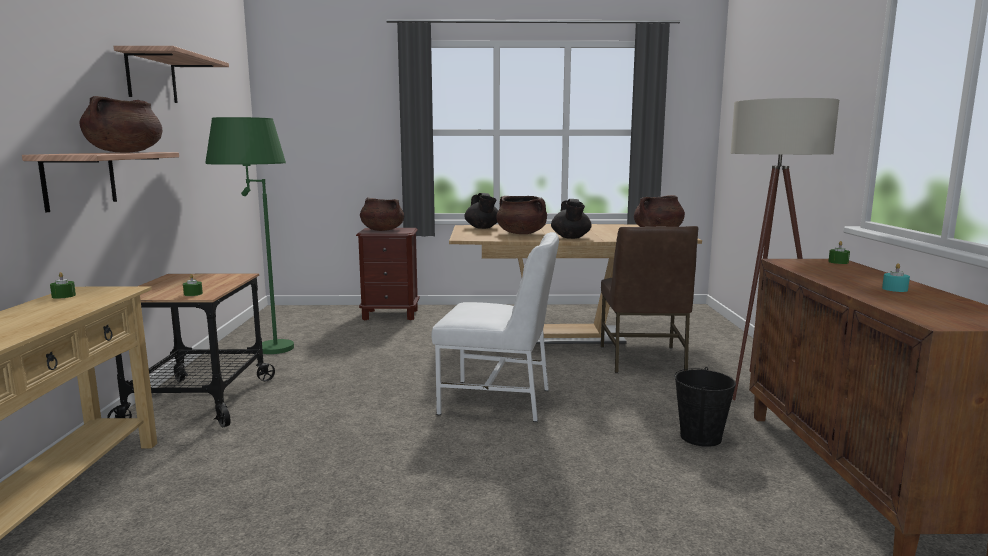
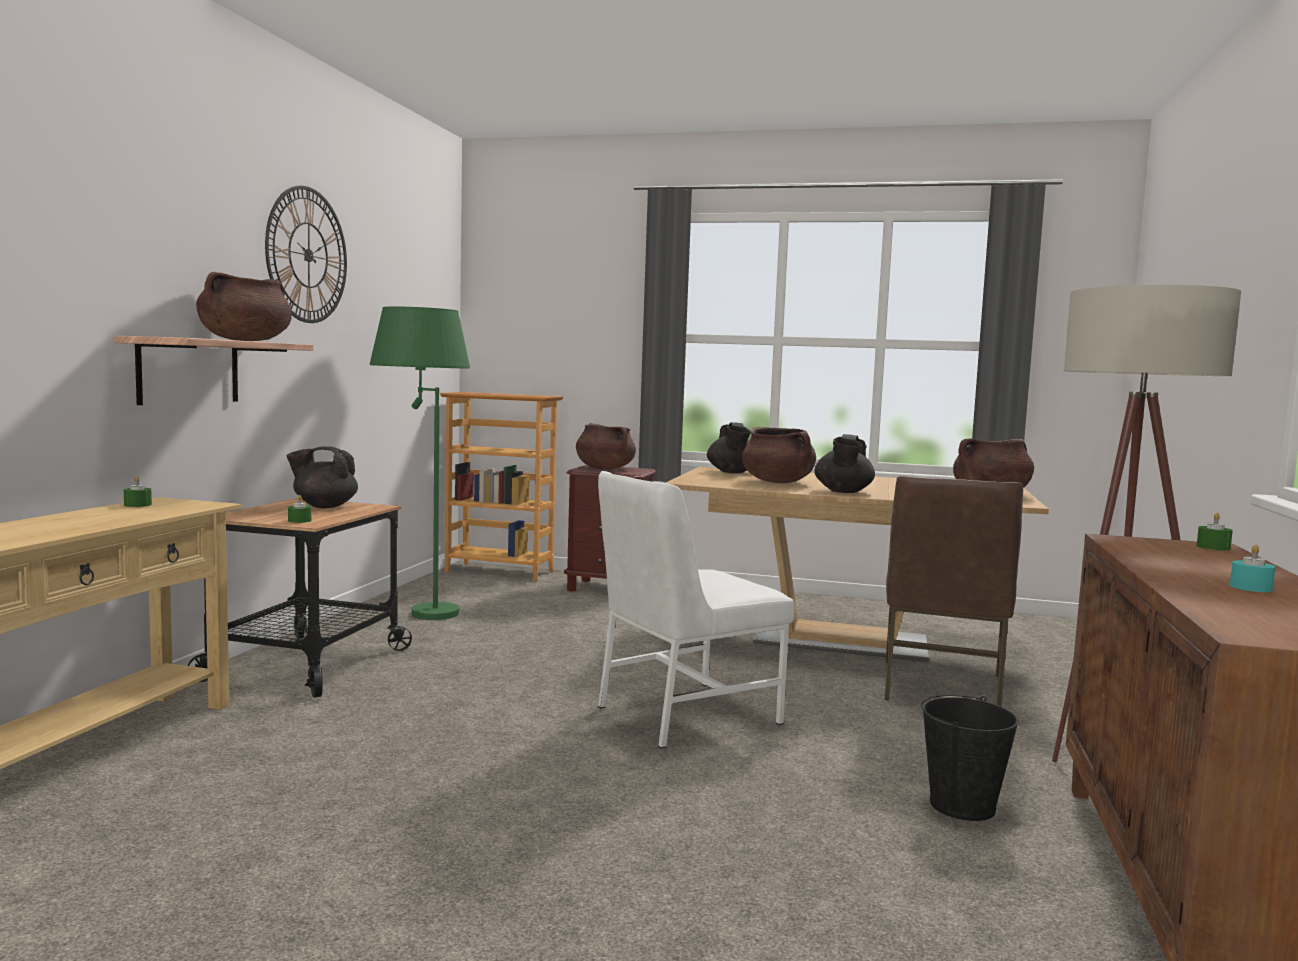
camera: 15 degrees right, 5 degrees down
(151, 77) = (308, 255): shelf -> wall clock
(199, 279) = (324, 506): none -> black teapot
(304, 310) = (500, 571): none -> bookcase
(498, 401) = (684, 714): white chair -> white chair turned 120 degrees clockwise

